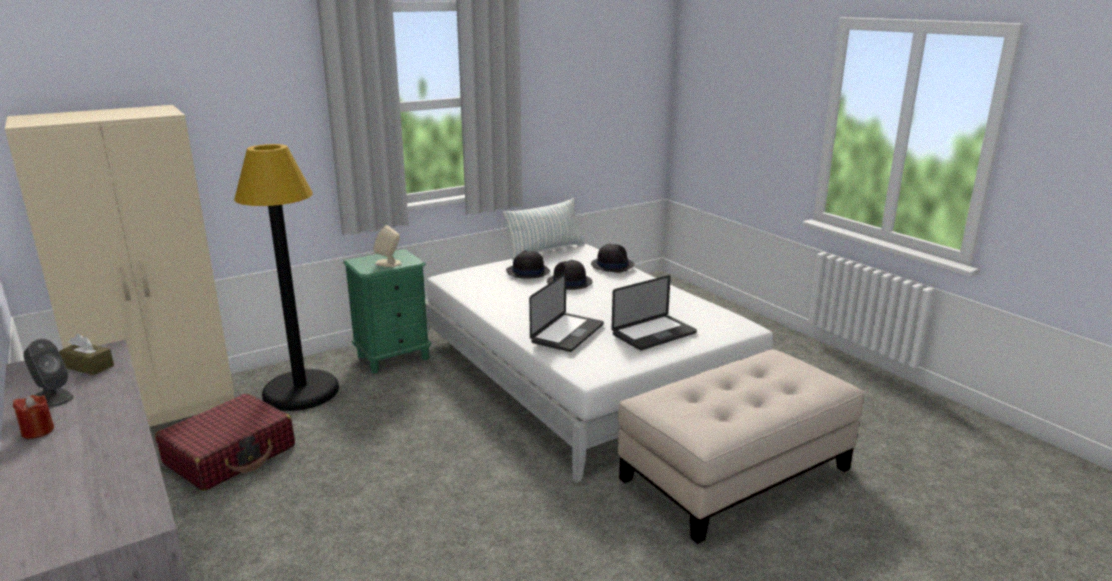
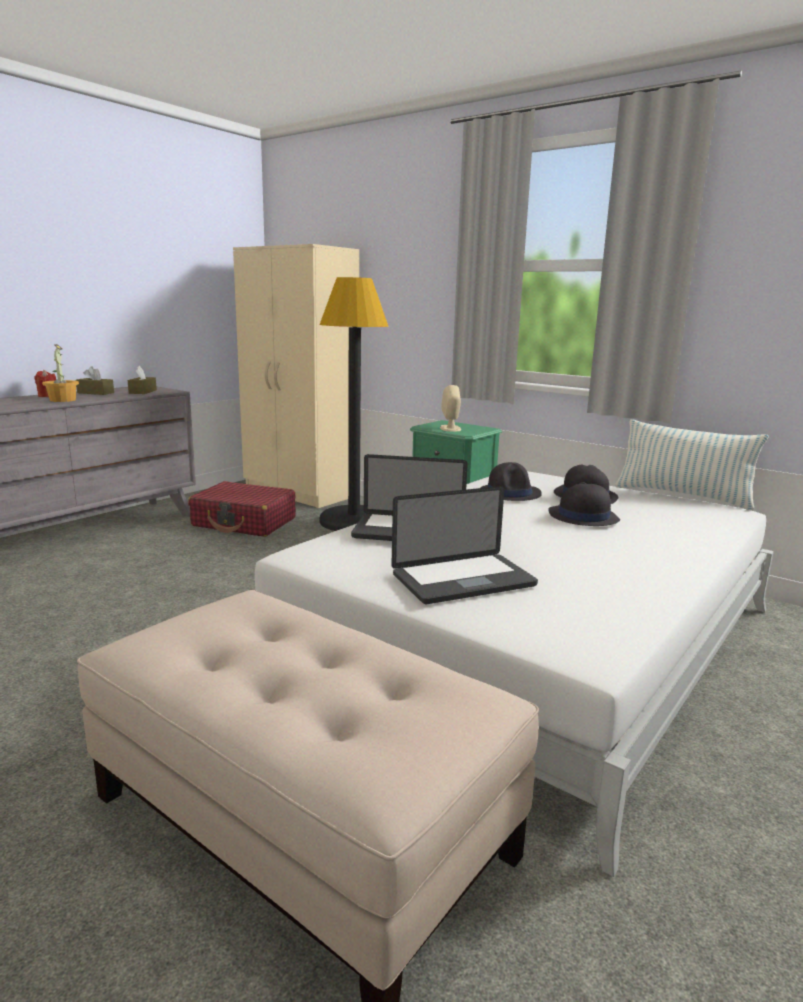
camera: 70 degrees right, 5 degrees down
(53, 397) = (95, 393): grey speaker -> brown tissue box
(103, 417) = (62, 400): none -> potted plant
(612, 265) = (693, 531): black hat -> black hat (510, 493)
(654, 334) = (463, 580): laptop -> laptop turned 60 degrees counterclockwise

